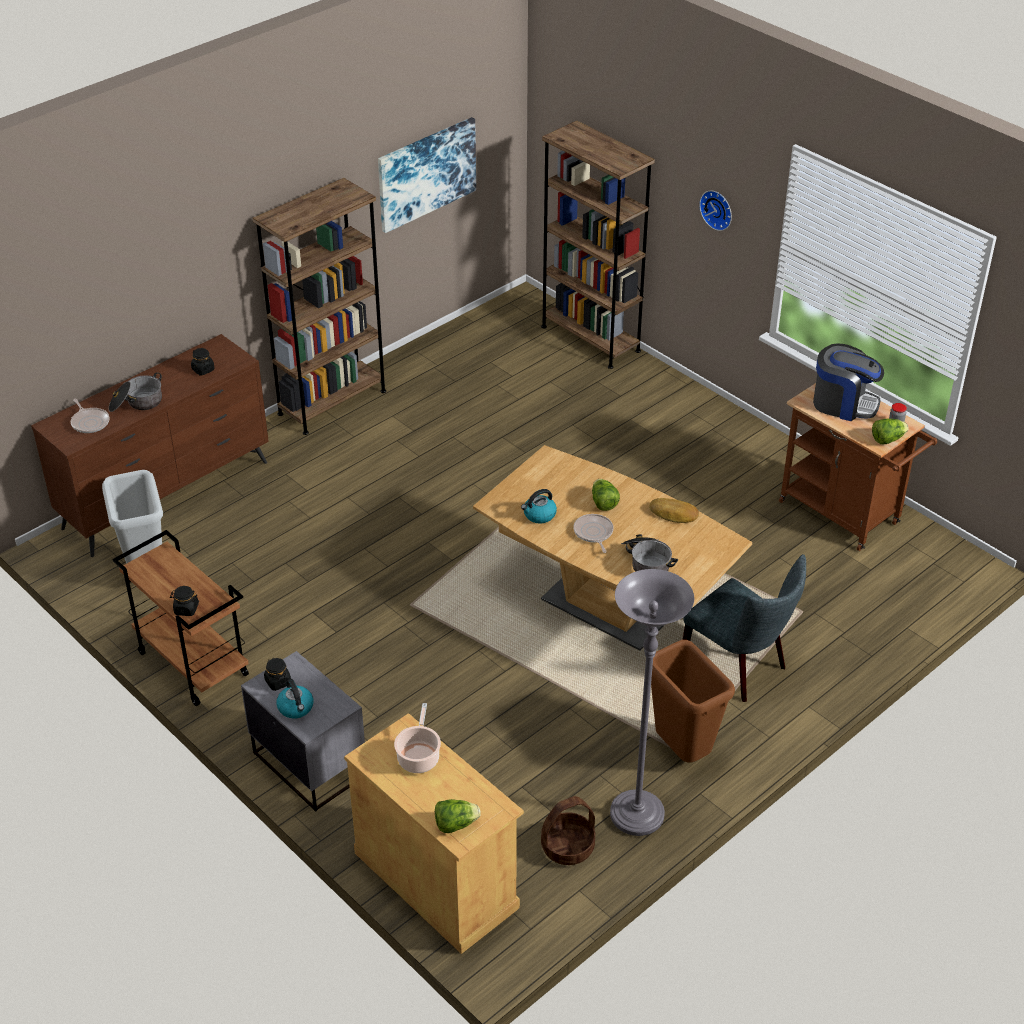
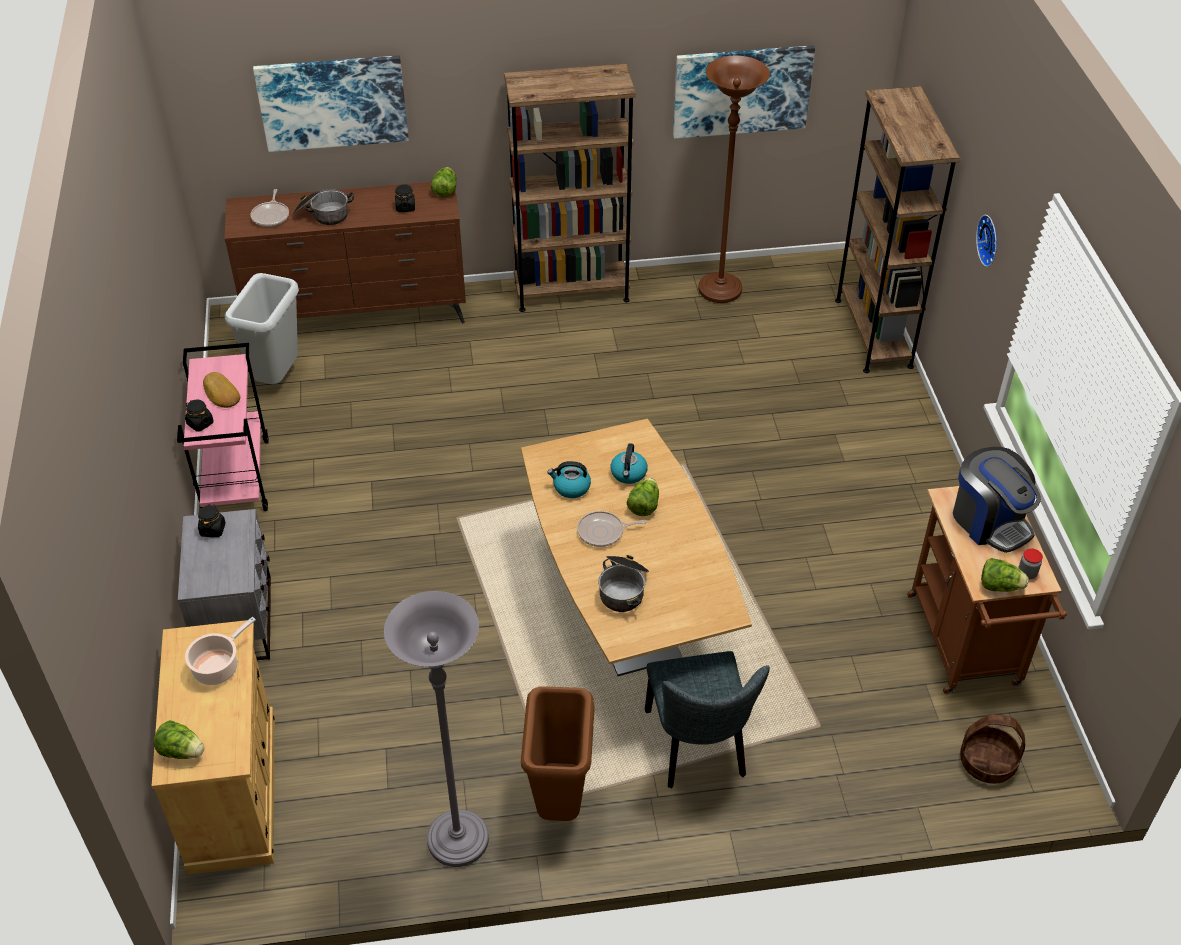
camera: 35 degrees right, 5 degrees up
(115, 295) = (332, 102): none -> picture
(191, 664) = (235, 477): brown cart -> pink cart
(223, 344) = (445, 191): none -> lettuce
(296, 708) = (203, 562): kettle -> kettle (628, 474)
(448, 354) = (720, 290): none -> brown floor lamp
(567, 847) = (368, 832): basket -> basket (987, 762)
(593, 533) = (603, 532): frying pan -> frying pan turned 120 degrees counterclockwise
(673, 514) = (701, 552): bread -> bread (221, 394)

